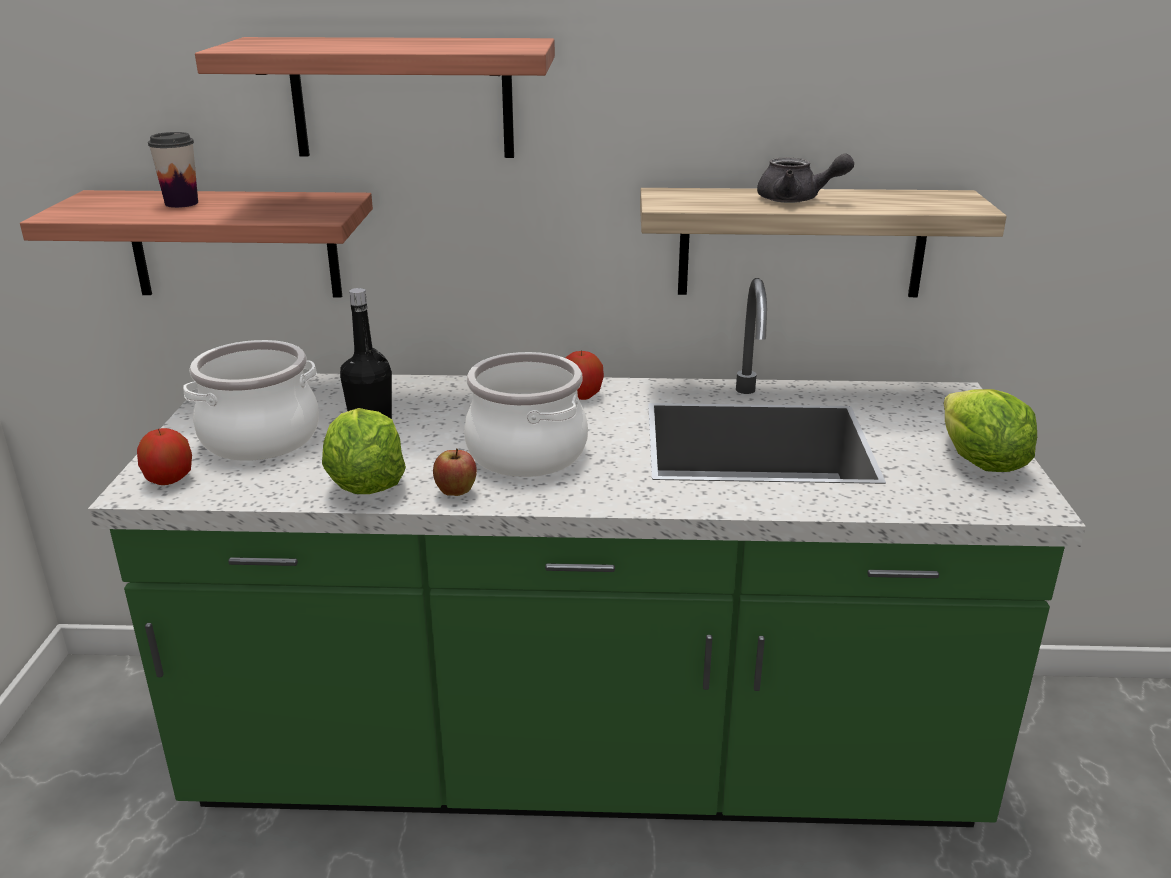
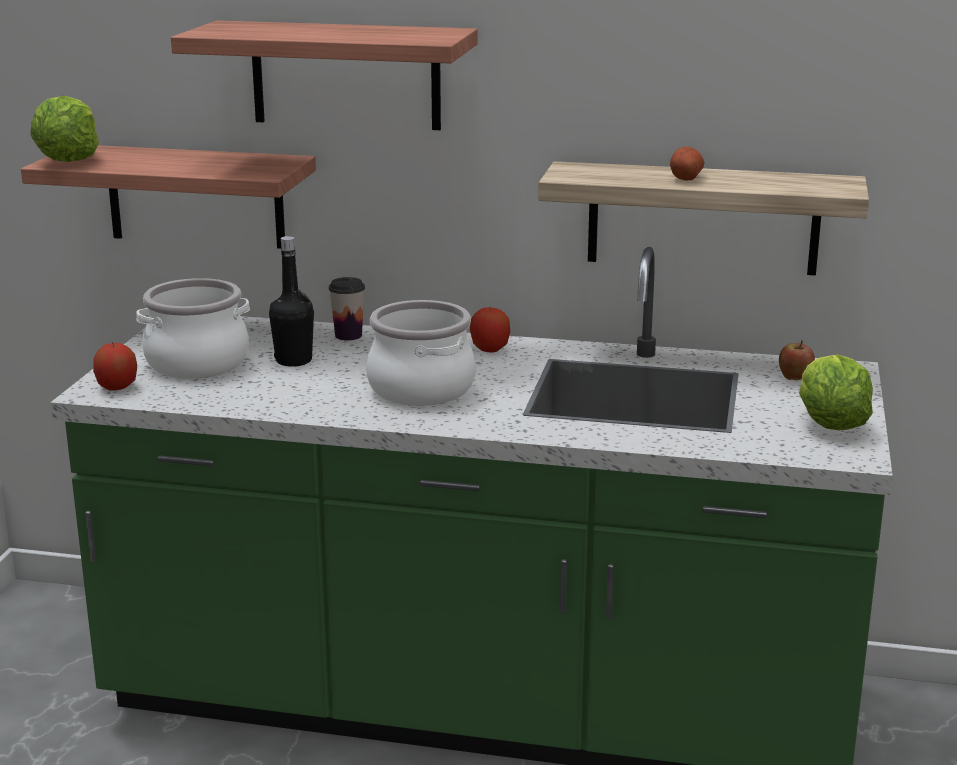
camera: 10 degrees right, 5 degrees down
(181, 203) = (152, 158): cup -> cup (348, 335)
(365, 484) = (276, 401): lettuce -> lettuce (68, 160)
(456, 493) = (349, 413): apple -> apple (794, 379)
(796, 200) = (686, 177): grey teapot -> potato

